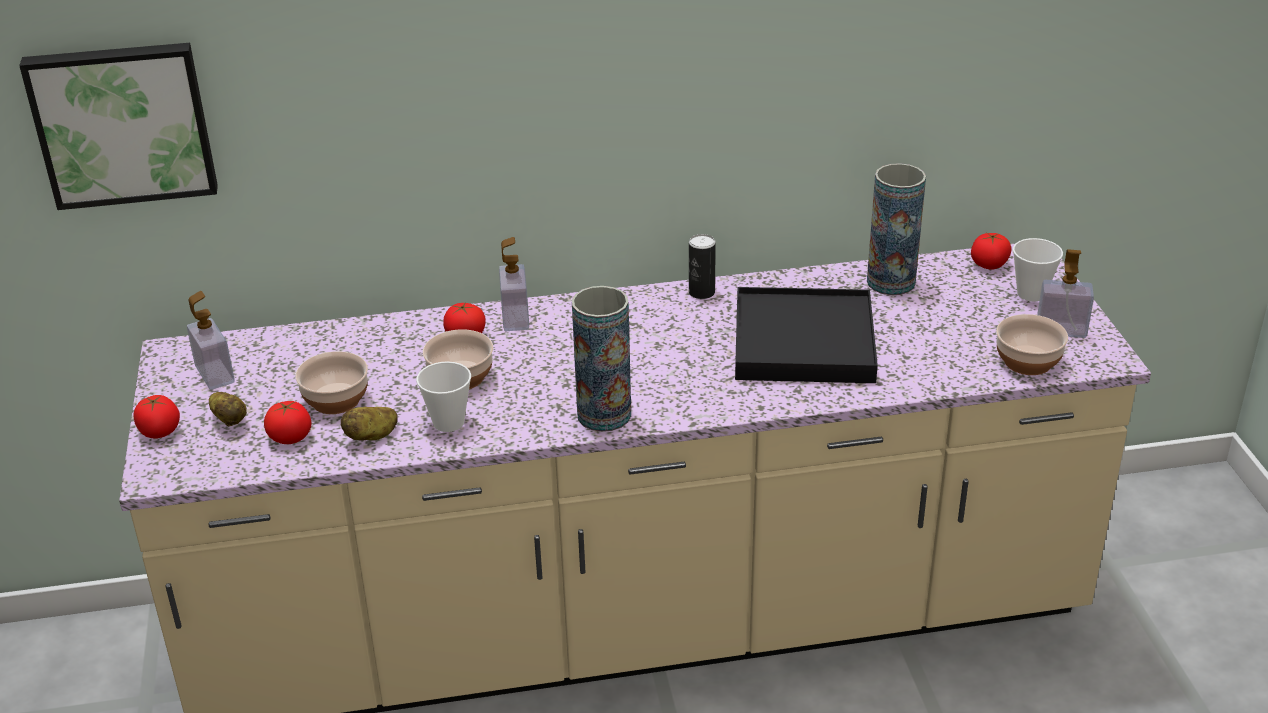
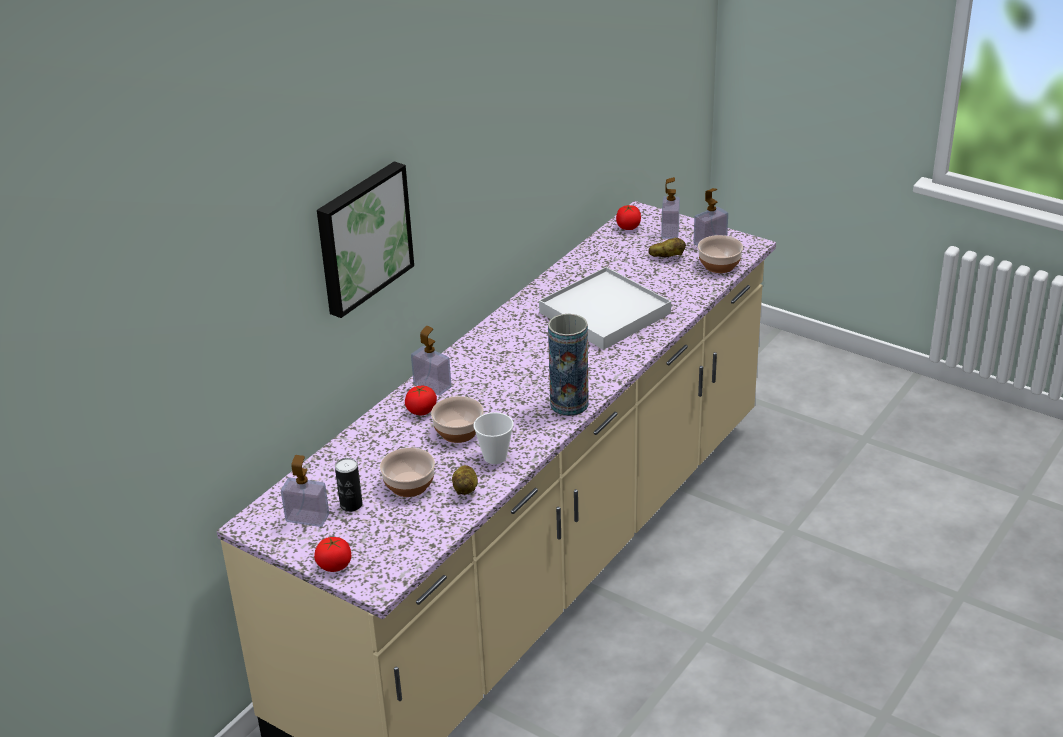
camera: 45 degrees left, 0 degrees up
(123, 123) = (193, 356): picture -> picture (361, 237)
(230, 420) = (366, 533): potato -> potato (667, 257)
(290, 437) = (420, 518): tomato -> none
(701, 292) = (510, 316): can -> can (351, 505)
(804, 342) = (605, 313): black tray -> white tray
(891, 282) = (596, 260): vase -> none
(1031, 294) = (670, 231): cup -> soap dispenser

